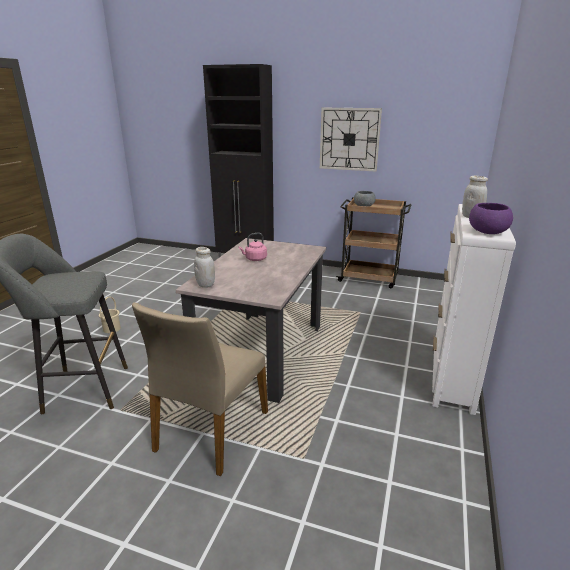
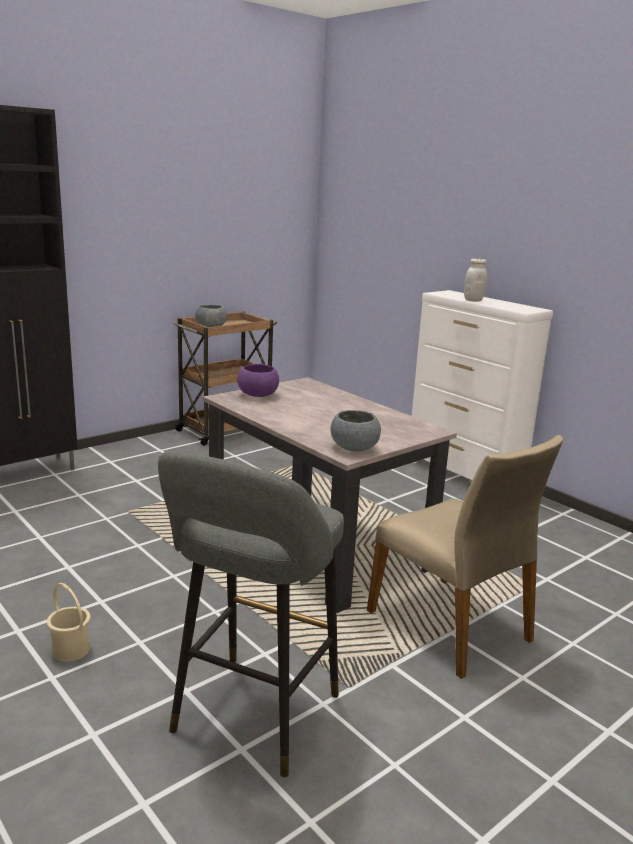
camera: 60 degrees left, 5 degrees down
(205, 285) = (354, 448): white jar -> grey bowl
(254, 259) = (298, 410): pink kettle -> none
(349, 139) = (163, 232): wall clock -> none
(487, 232) = (523, 308): purple bowl -> purple bowl (258, 395)

